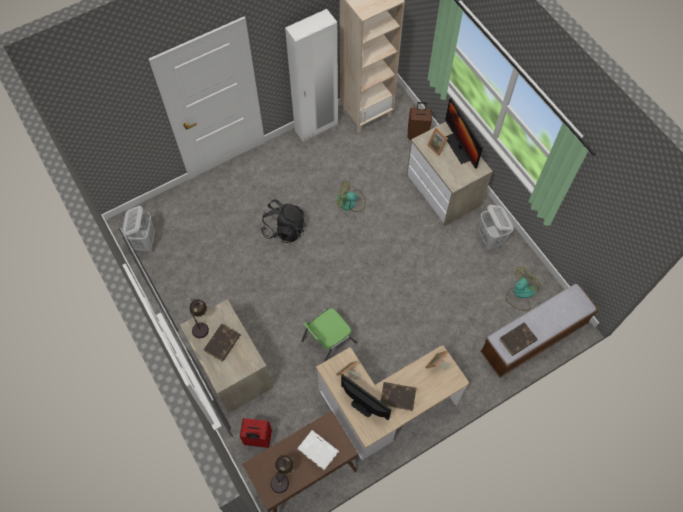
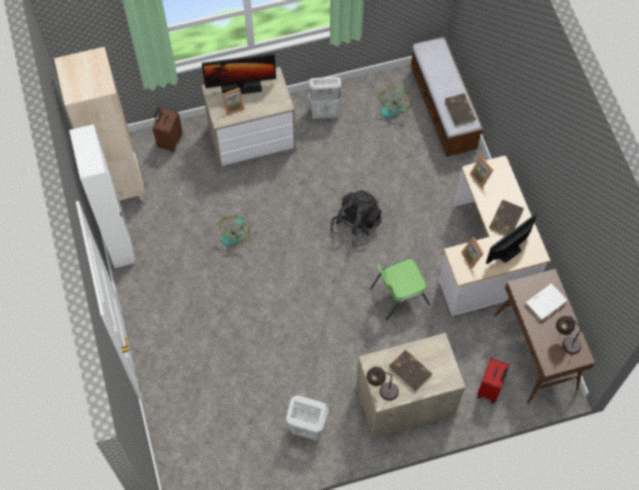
camera: 75 degrees left, 0 degrees up
(145, 242) = (215, 470): white laundry basket -> white laundry basket (307, 427)
(284, 229) = (248, 309): black backpack -> black backpack (356, 225)
(327, 341) = (398, 295): green chair -> green chair turned 90 degrees clockwise
(520, 294) = (393, 105): fan -> fan turned 135 degrees counterclockwise

